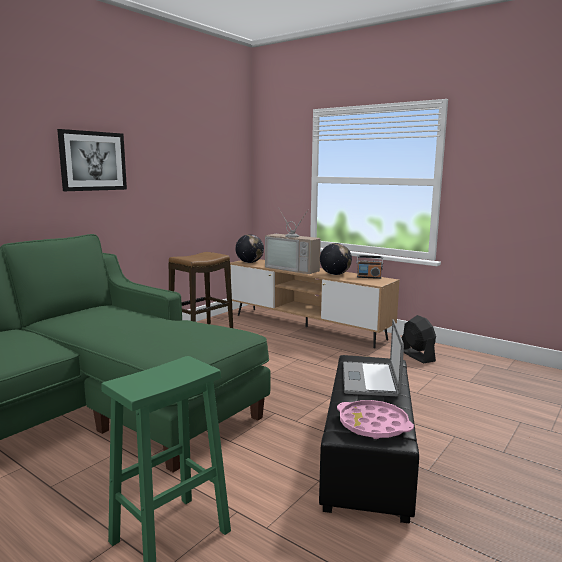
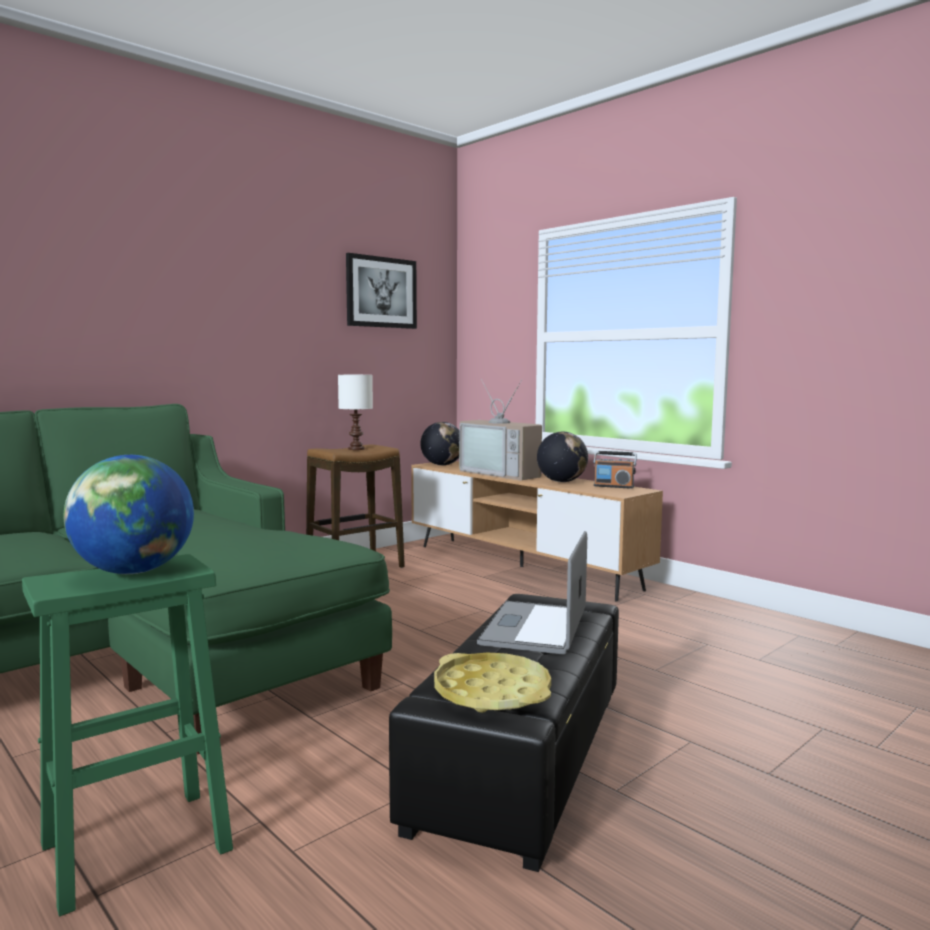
camera: 10 degrees right, 5 degrees down
(93, 161) = (194, 303): picture -> picture (381, 292)
(169, 373) = (134, 572): none -> globe
(201, 256) = (356, 449): none -> white table lamp
(373, 425) = (492, 692): pink tray -> yellow tray
(416, 355) = (683, 615): black fan -> none

